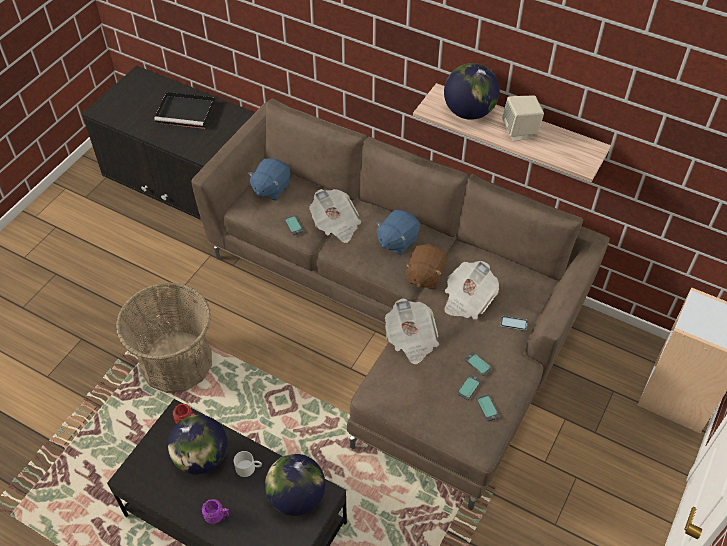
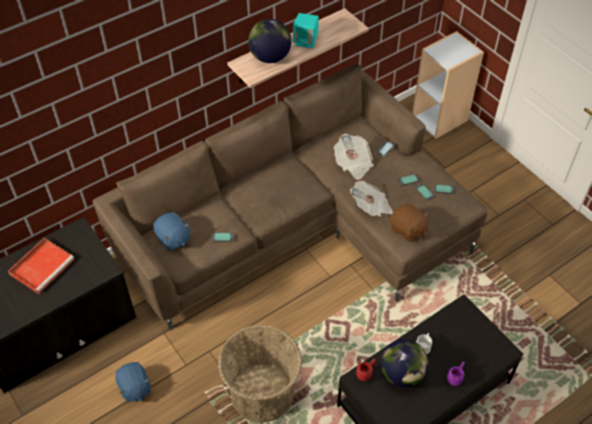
camera: 65 degrees left, 0 degrees up
(187, 112) = (42, 266): black tray -> red tray
(296, 496) = (458, 324): globe -> none
(336, 224) = (239, 211): newspaper -> none
(397, 241) = (278, 181): blue plush toy -> blue plush toy (134, 388)
(424, 276) = (318, 179): brown plush toy -> brown plush toy (407, 230)
(520, 131) = (306, 41): beige speaker -> turquoise speaker

